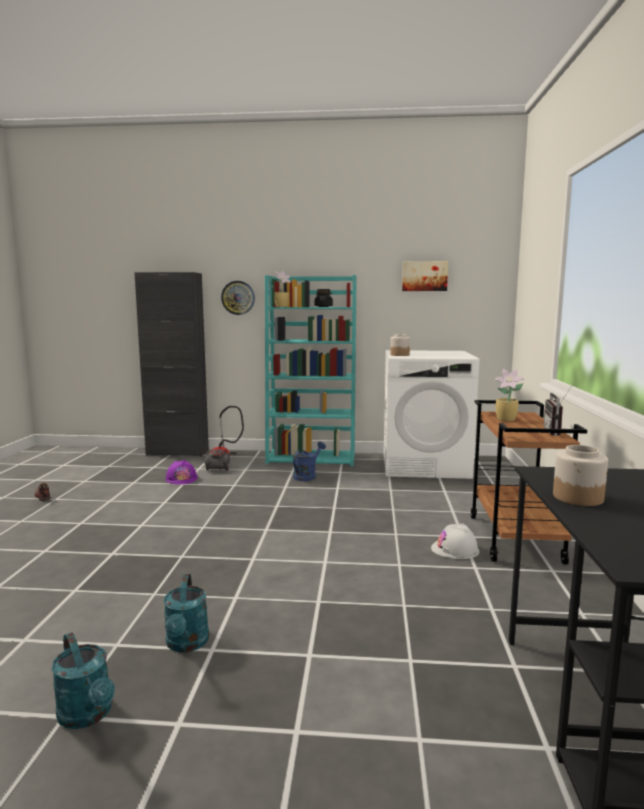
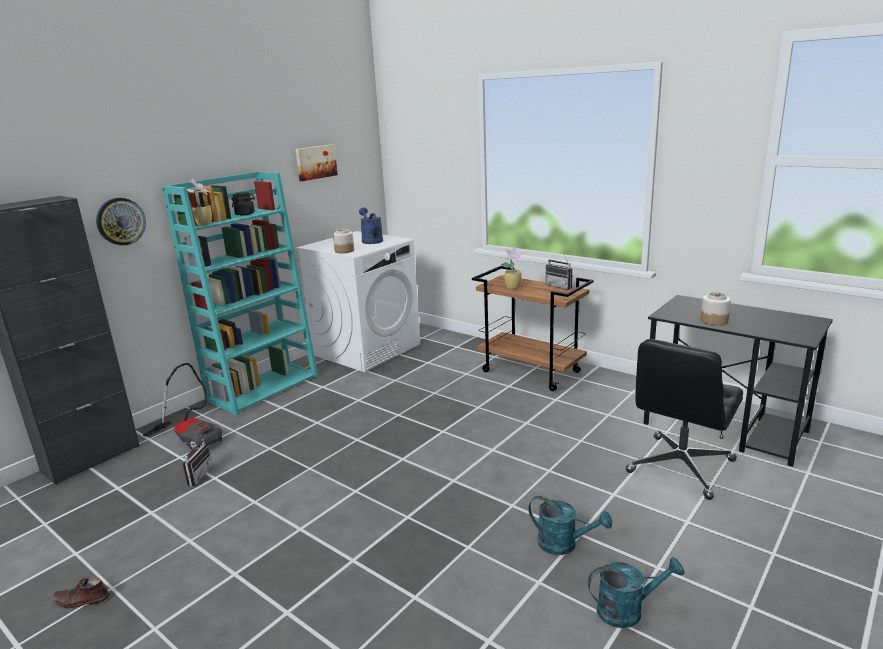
camera: 55 degrees left, 10 degrees up
(181, 479) = (196, 475): purple hard hat -> radio
(307, 476) = (307, 404): blue watering can -> blue watering can (371, 240)
(430, 698) = (680, 467): none -> black office chair
(455, 549) = (525, 396): white hard hat -> none

